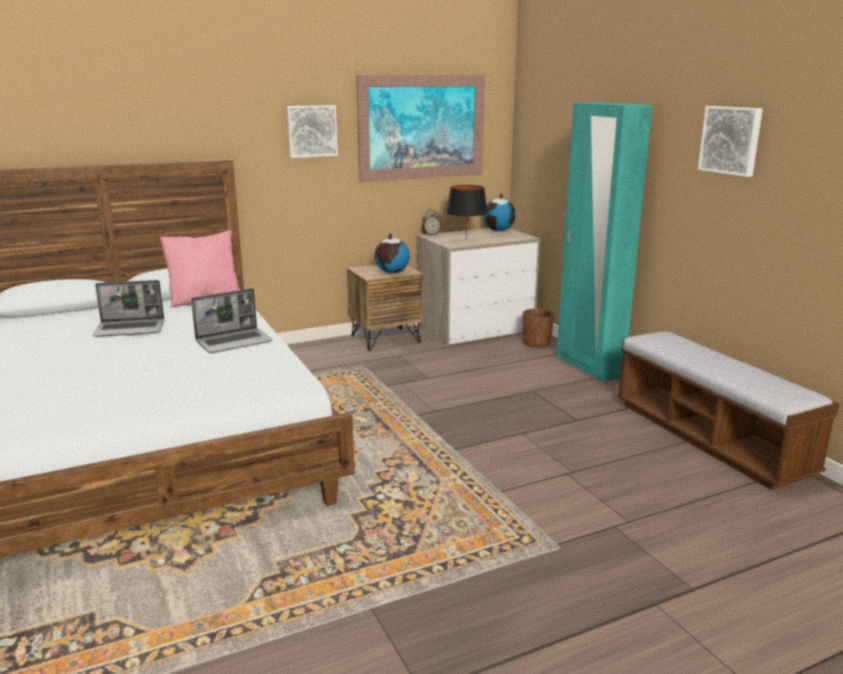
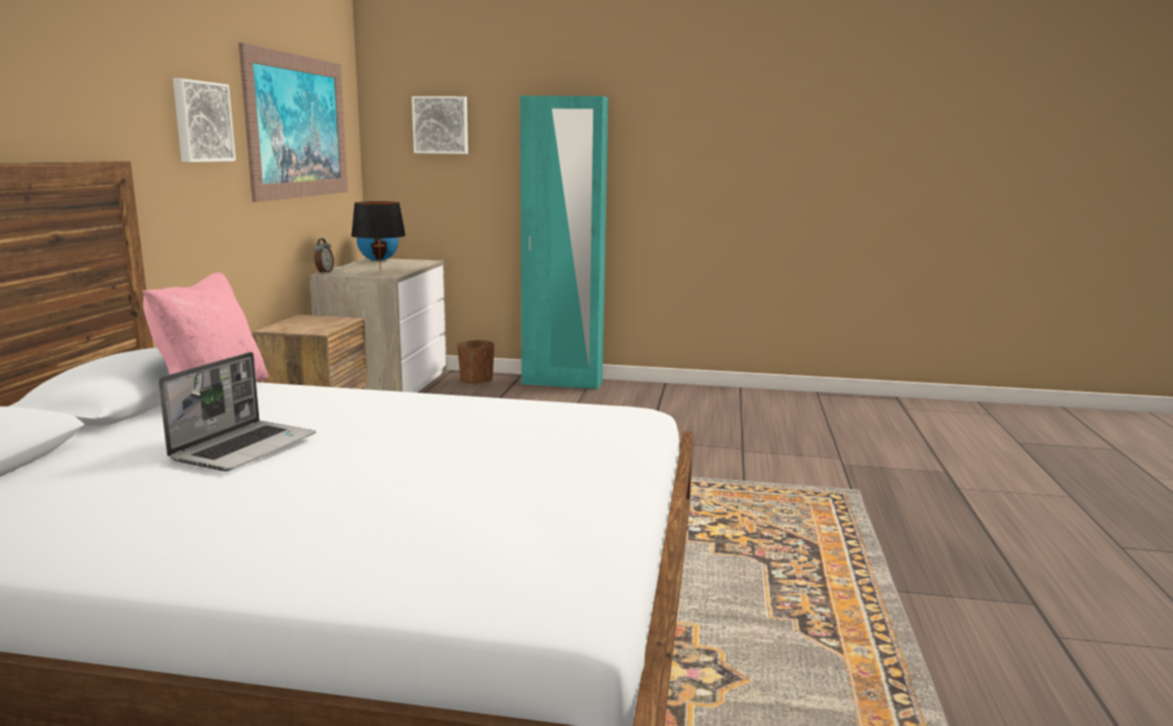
camera: 55 degrees left, 5 degrees down
(234, 342) = (442, 410): laptop -> none
(392, 272) = (329, 323): globe -> none
(709, 438) = (745, 397): bench -> none
(731, 140) = (706, 127): picture -> picture (441, 125)

